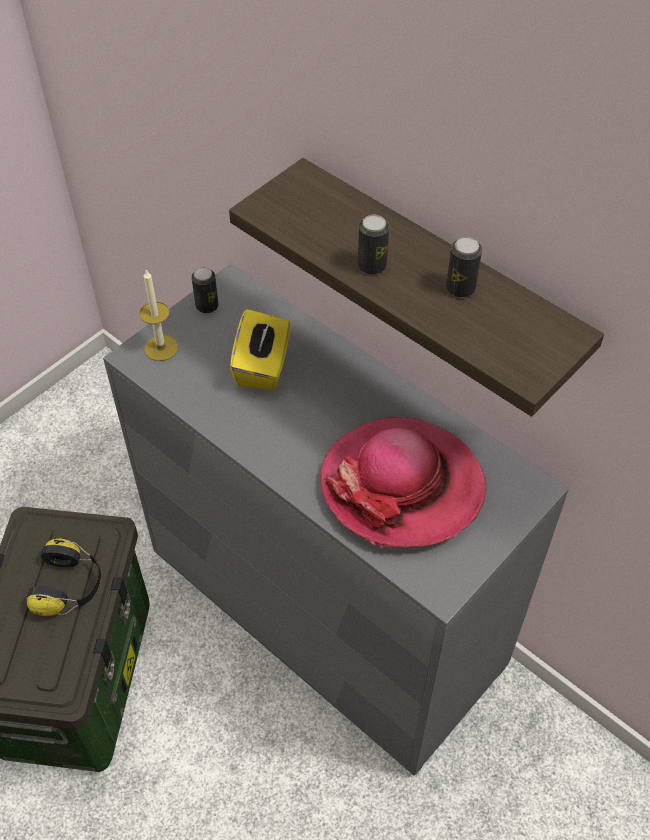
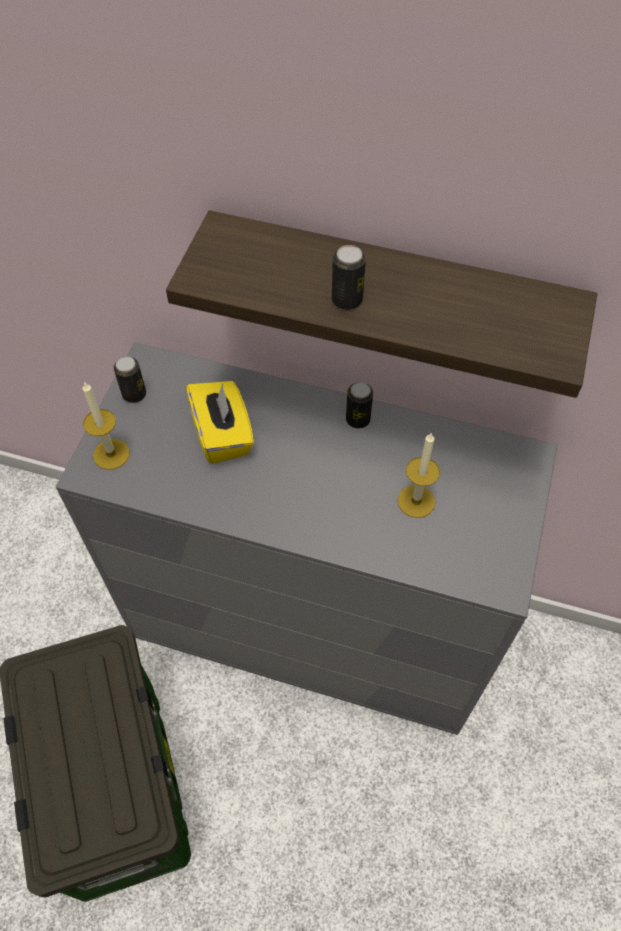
camera: 25 degrees left, 5 degrees up
(70, 586) = (99, 718): headphones -> none
(402, 485) = (416, 501): hat -> candle
(460, 288) = (444, 293): can -> can (358, 419)

